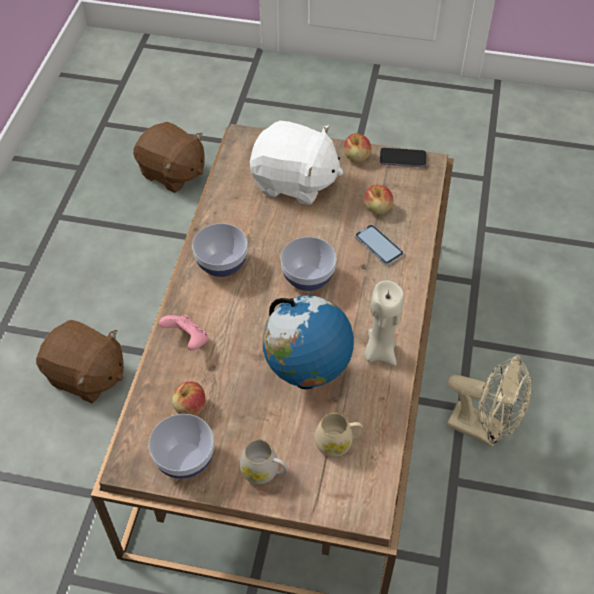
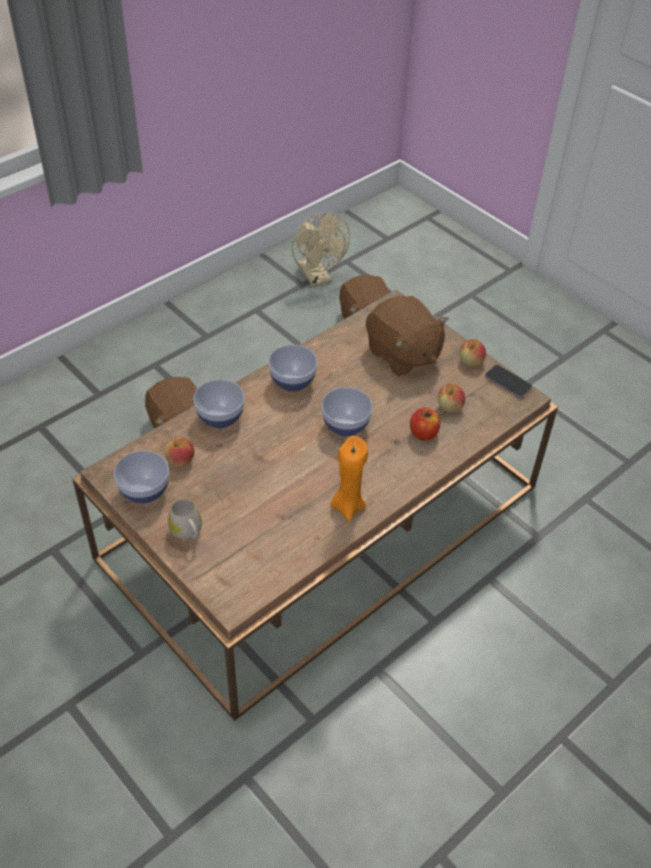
camera: 35 degrees right, 5 degrees down
(188, 340) = (220, 418): pink game controller -> bowl
(294, 182) = (402, 354): white plush toy -> brown plush toy
(307, 378) = (277, 491): globe -> none
(338, 442) = (256, 546): beige mug -> none
(379, 245) = (423, 433): phone -> apple
(379, 352) = (347, 506): beige candle -> orange candle
(483, 429) = (437, 648): beige fan -> beige fan (317, 277)

